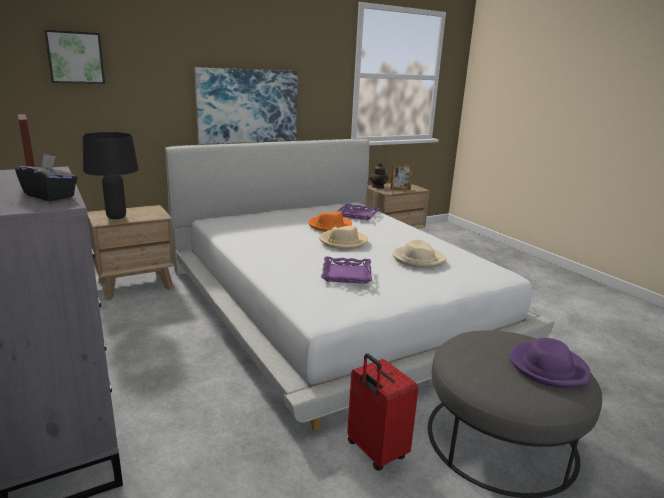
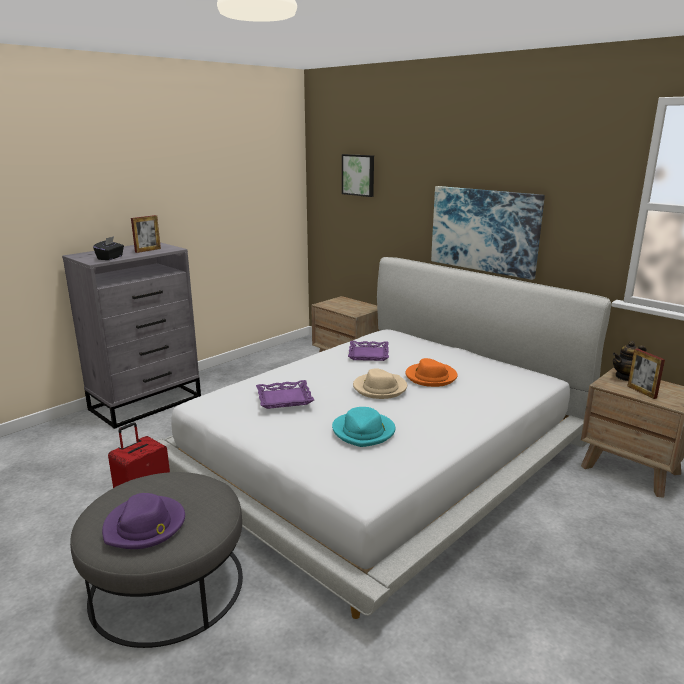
camera: 75 degrees right, 0 degrees up
(117, 217) = (337, 305): black table lamp -> none
(358, 215) = (492, 385): purple tray -> purple tray (369, 354)
(418, 259) = (364, 431): beige hat -> turquoise hat

